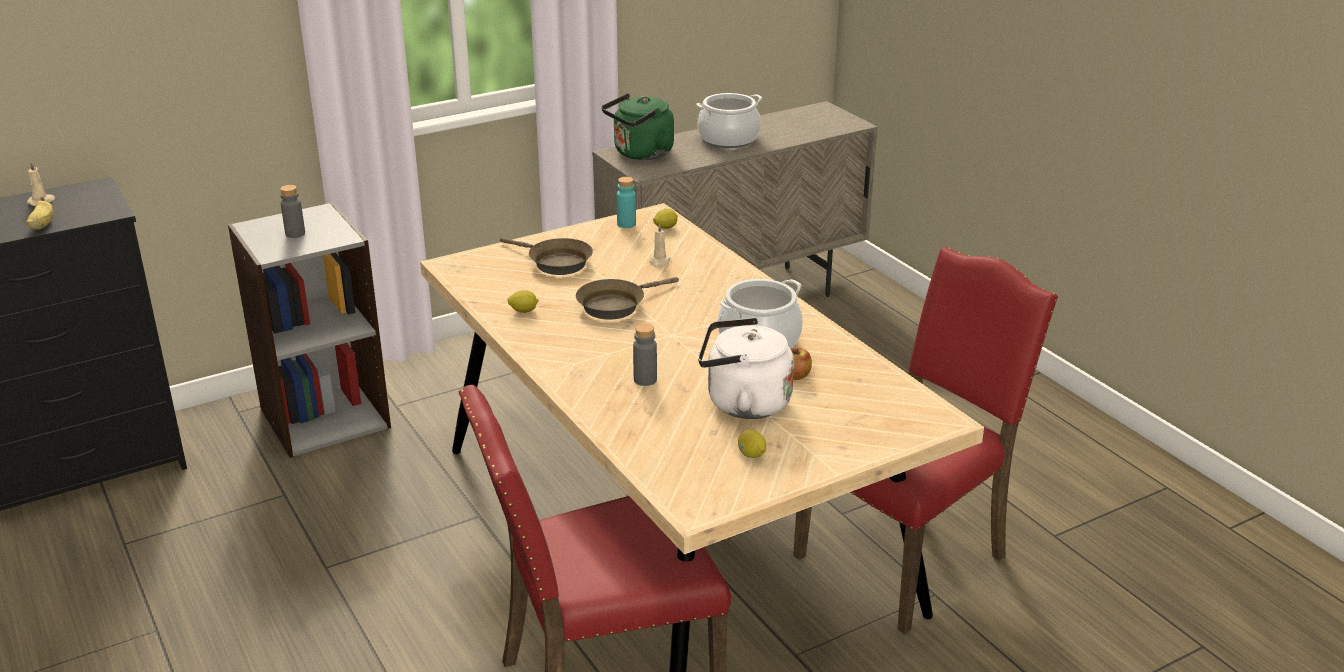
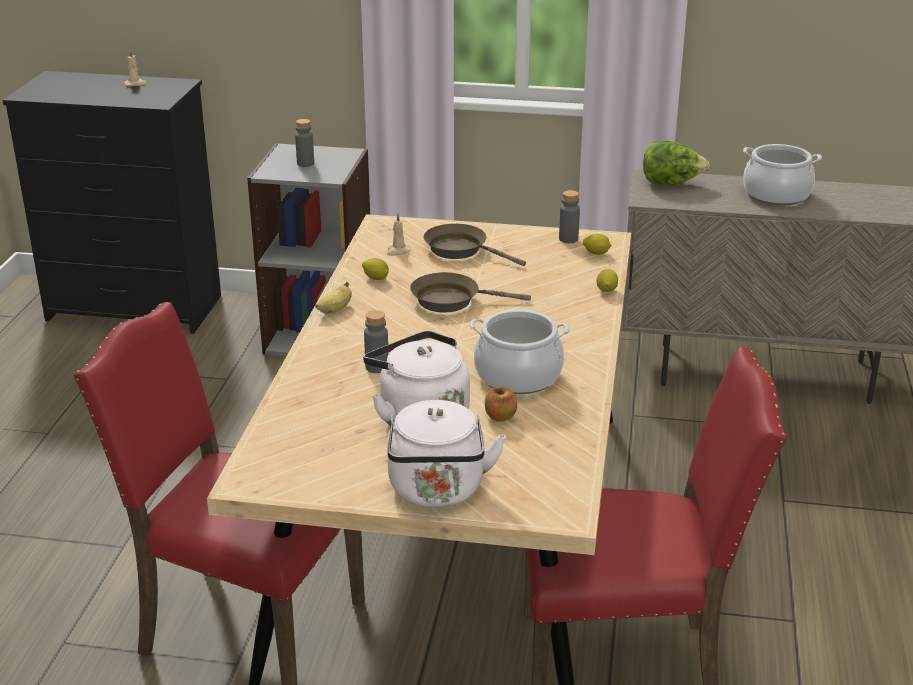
camera: 40 degrees right, 0 degrees up
(42, 225) = (109, 99): banana -> banana (335, 310)
(555, 262) = (460, 250): brown frying pan -> brown frying pan turned 135 degrees clockwise
(626, 224) = (568, 239): turquoise bottle -> grey bottle
(640, 154) = (671, 184): green kettle -> lettuce
(659, 262) = (544, 279): beige candle -> beige candle (397, 251)
(751, 455) = (357, 462): lemon -> lemon (606, 290)
(841, 447) = (437, 491): none -> white kettle

